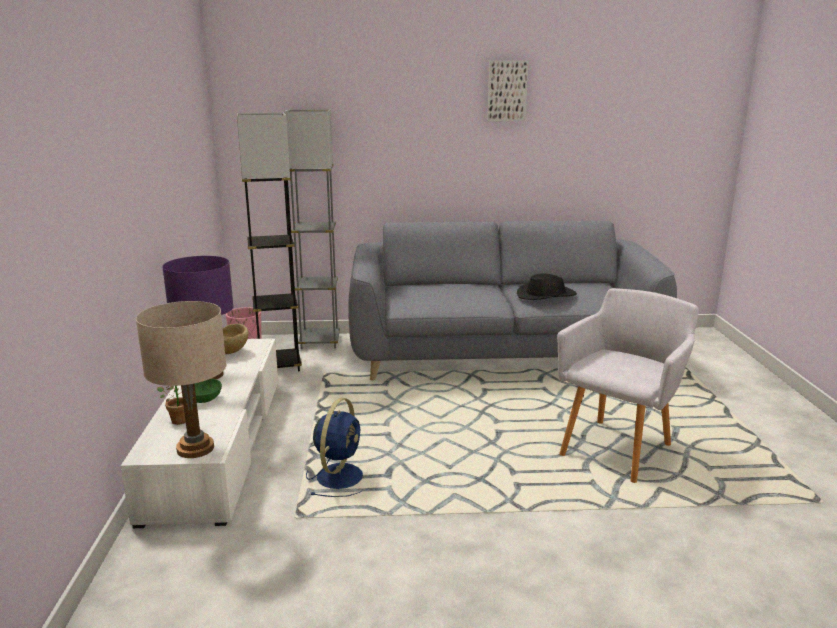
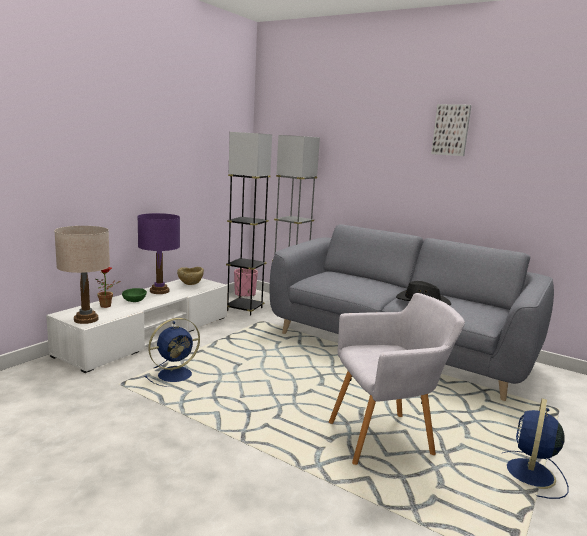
camera: 35 degrees right, 5 degrees down
(739, 429) = (529, 474): none -> blue fan

